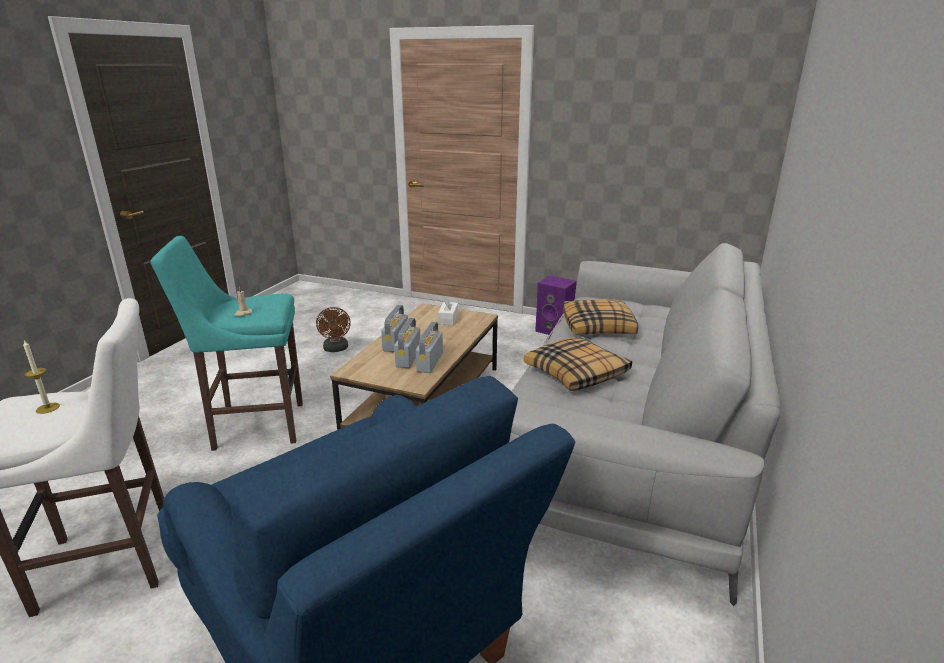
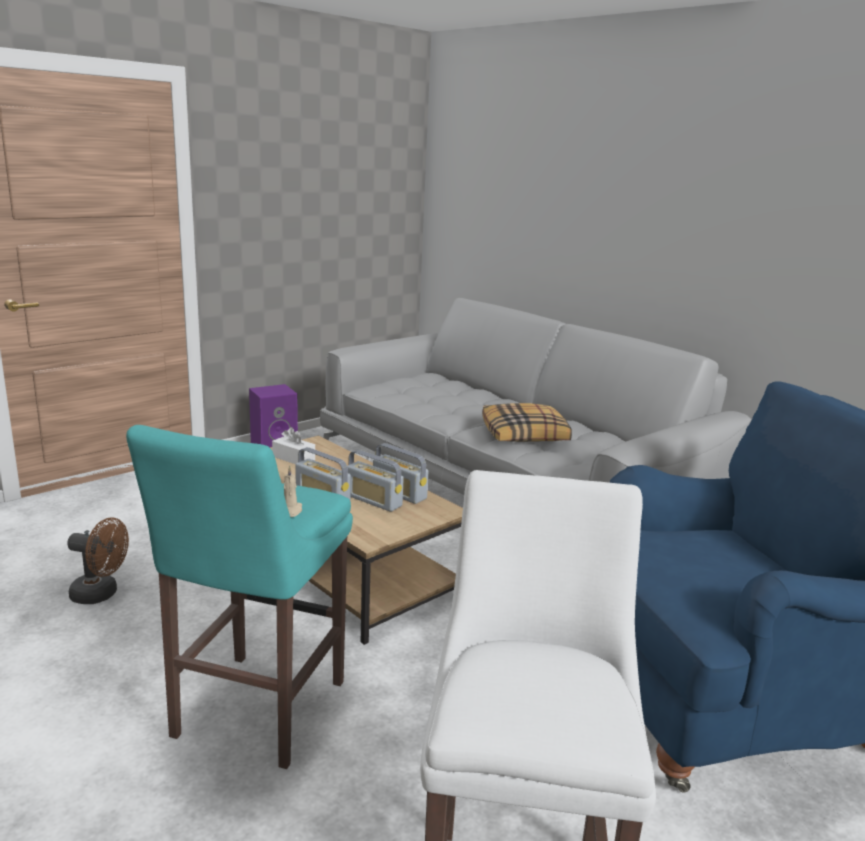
camera: 65 degrees left, 5 degrees down
(47, 408) = (524, 677): candle -> none
(598, 327) = (439, 402): pillow -> none

